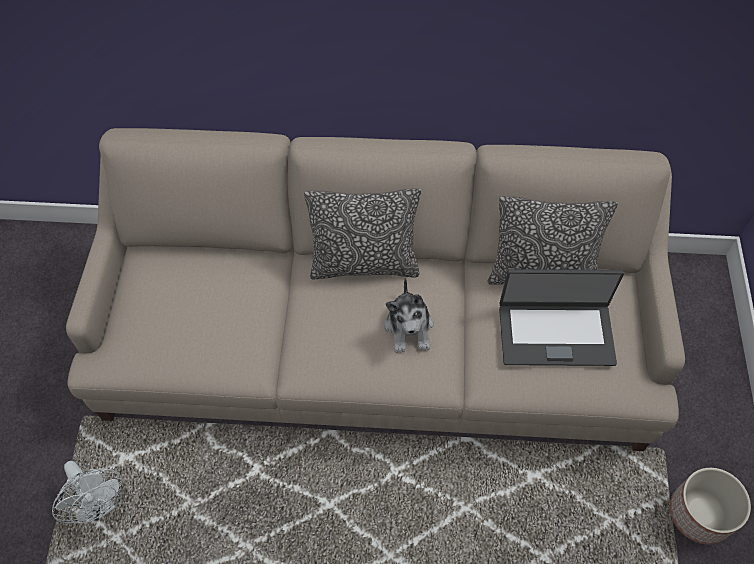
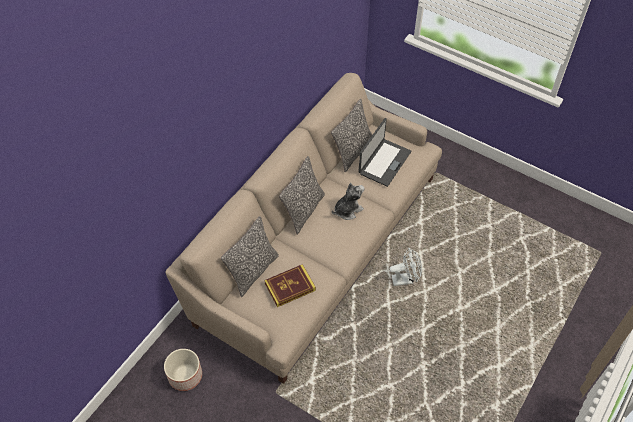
camera: 60 degrees left, 5 degrees down
(100, 505) = (330, 401): white fan -> white fan (405, 279)
(200, 320) = (290, 287): none -> book
(203, 256) = (253, 271): none -> pillow
(409, 327) = (347, 210): plush toy -> plush toy turned 60 degrees counterclockwise
(699, 514) = (468, 177): planter -> planter (185, 376)

